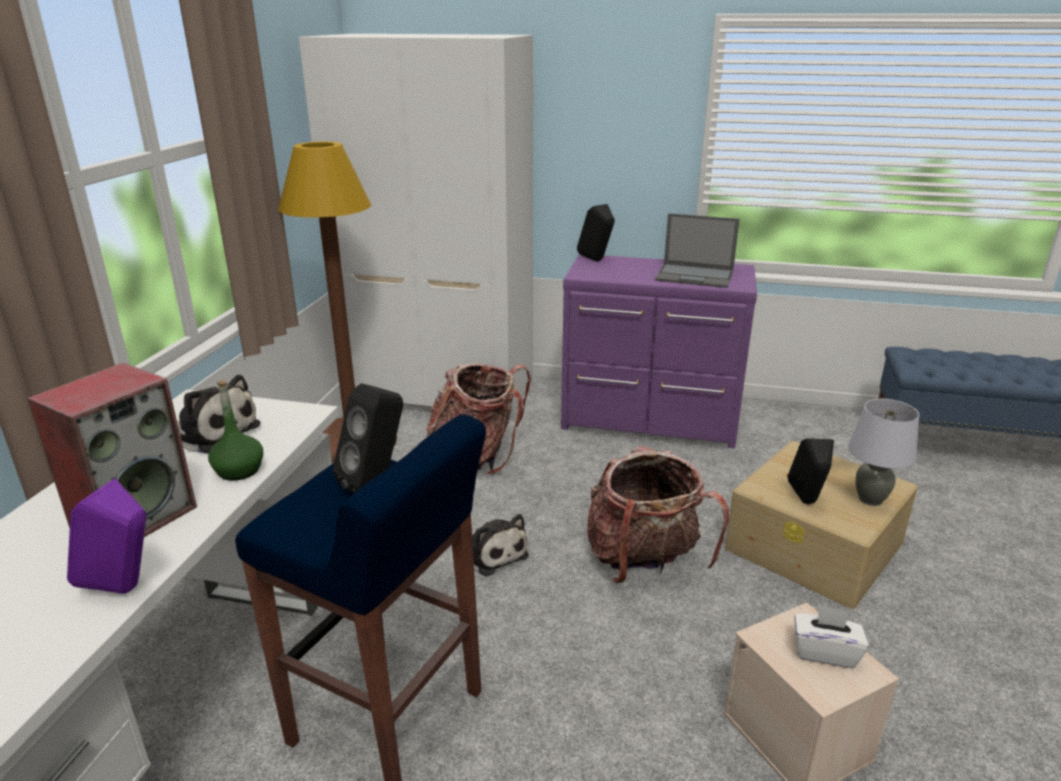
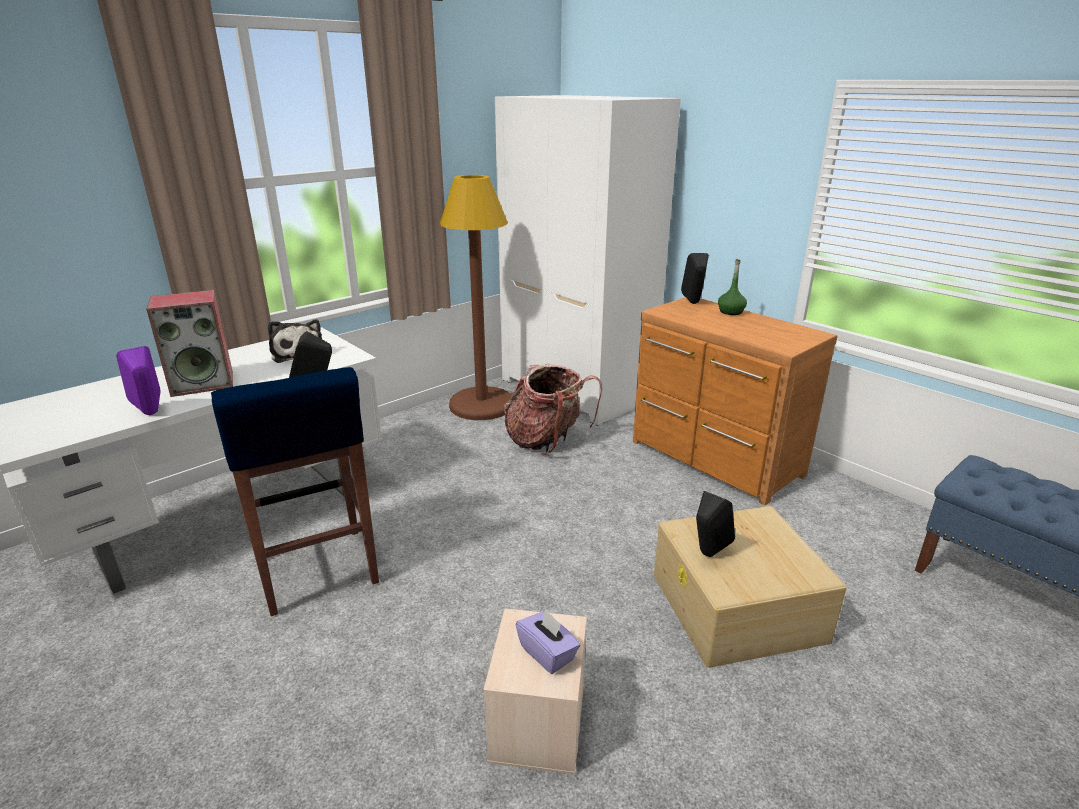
camera: 35 degrees right, 0 degrees up
(239, 470) = (277, 376): green bottle -> green bottle (731, 312)
(493, 553) = (483, 506): plush toy -> none
(643, 561) = (578, 555): backpack -> none
(650, 421) = (714, 460): purple dresser -> brown dresser
(695, 276) = (759, 332): laptop -> none
(825, 652) = (547, 653): white tissue box -> purple tissue box
(870, 499) = (773, 577): grey table lamp -> none

